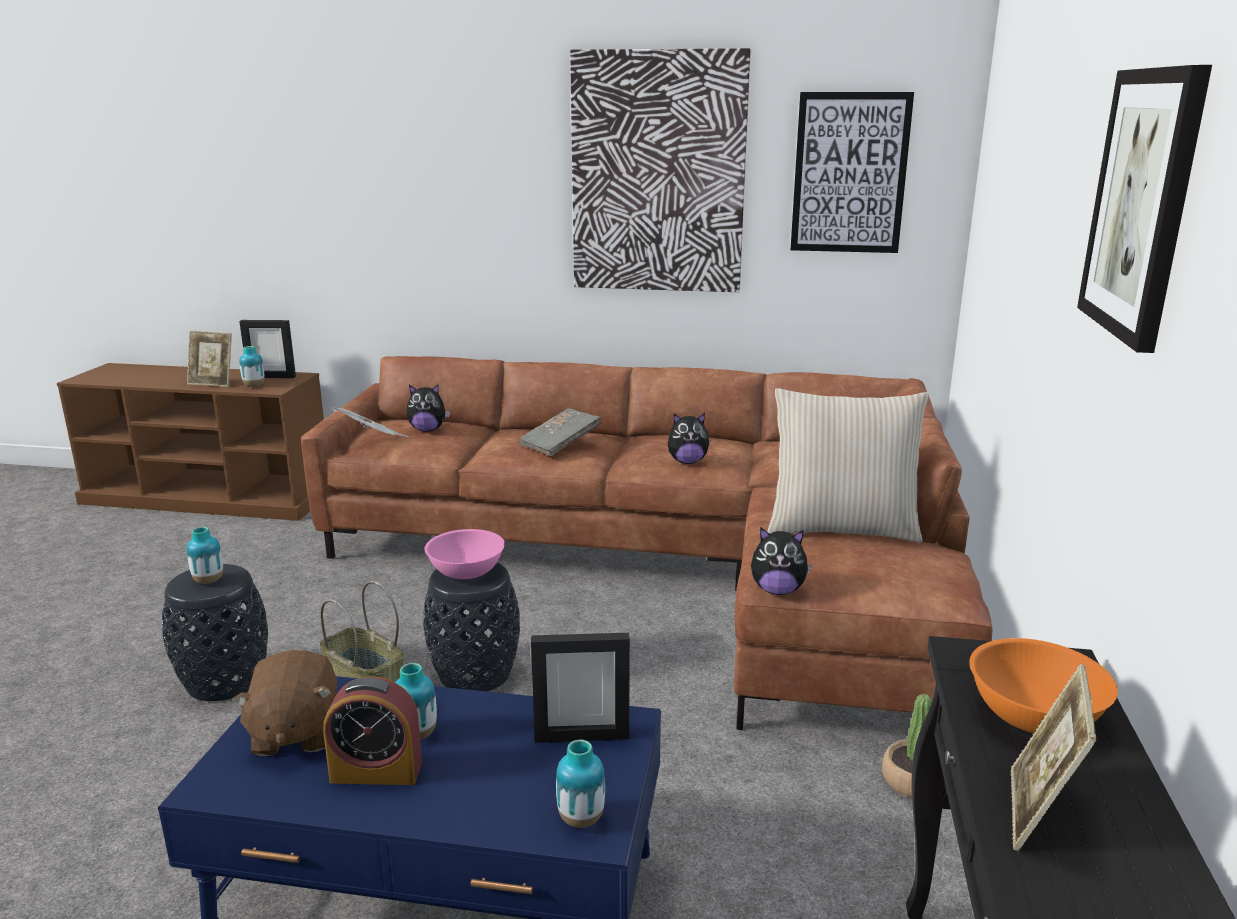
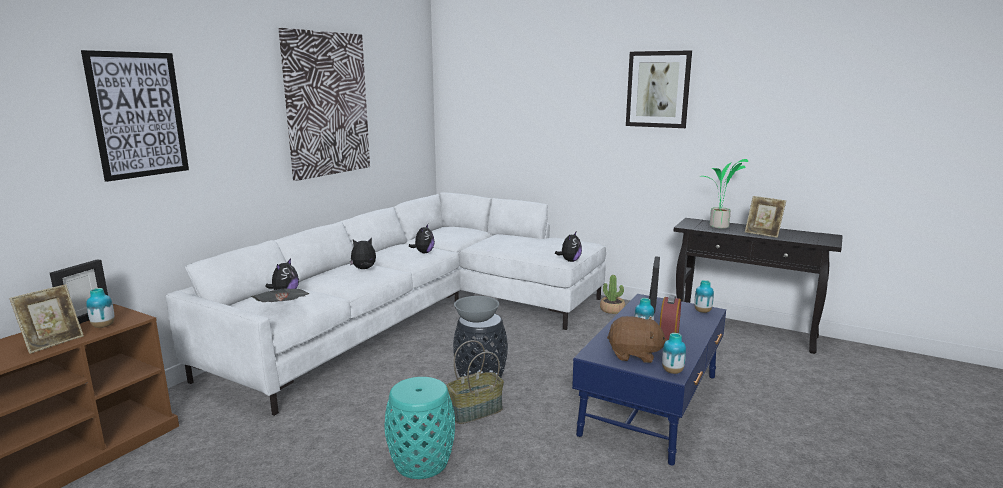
camera: 70 degrees left, 5 degrees down
(208, 581) = (420, 388): vase -> vase (672, 371)
(225, 681) = (421, 462): black stool -> turquoise stool
(467, 571) = (476, 319): pink bowl -> grey bowl
(560, 444) = (364, 269): grey book -> plush toy
(667, 569) = (418, 318): brown sofa -> white sofa
(841, 528) = (527, 243): beige pillow -> none
(849, 173) = (398, 99): picture -> picture (138, 115)
(1035, 716) = (719, 227): orange bowl -> potted plant

